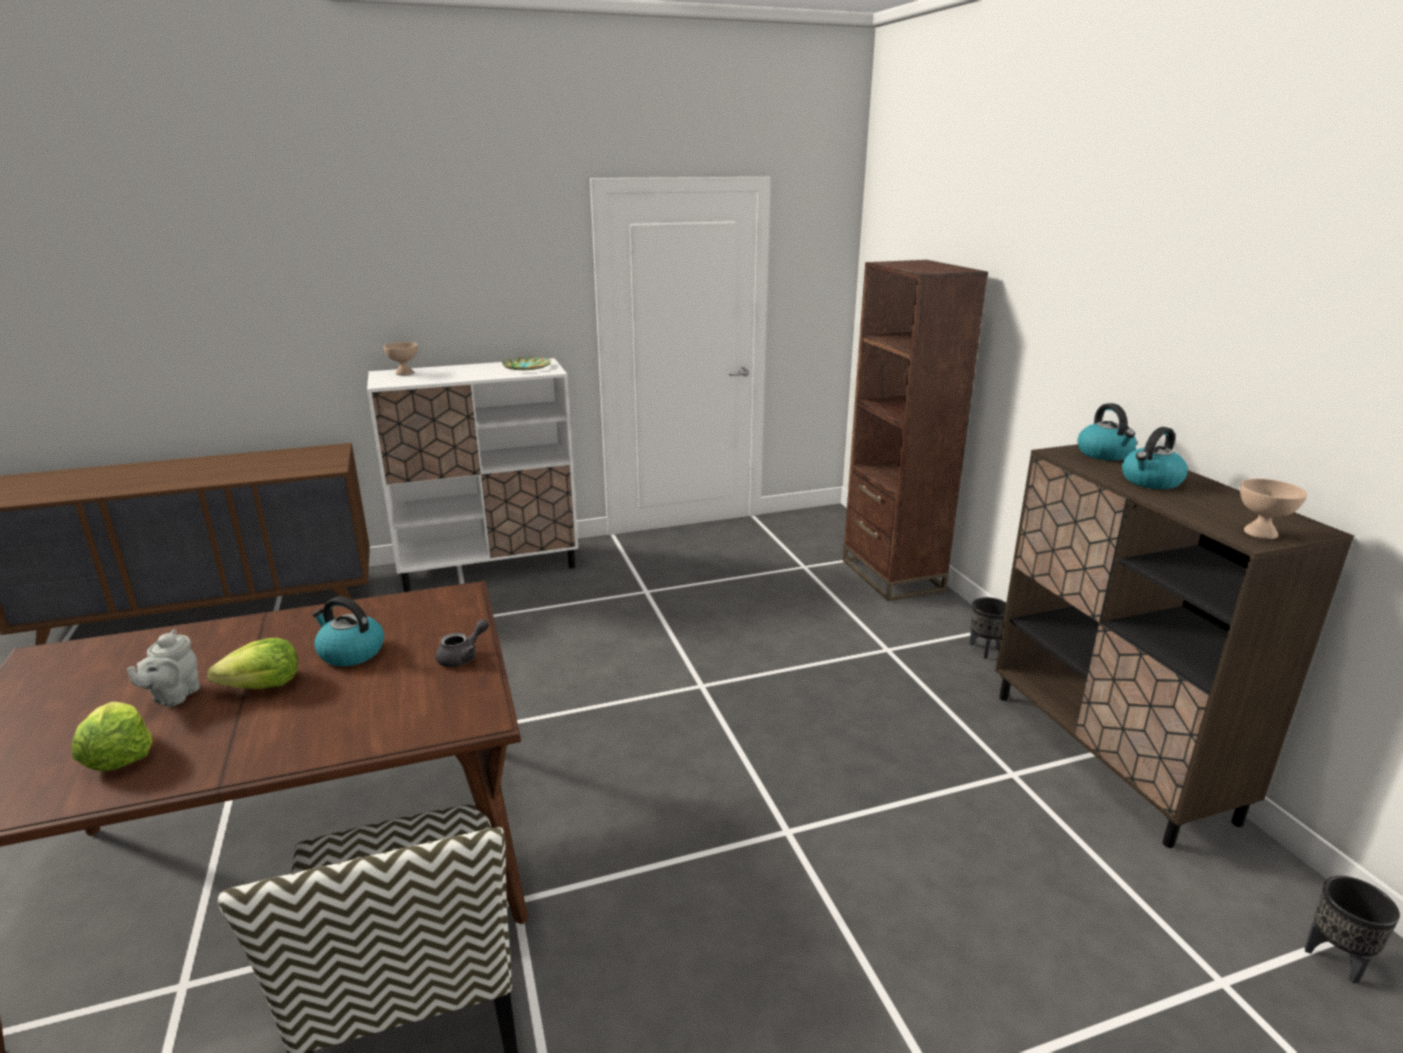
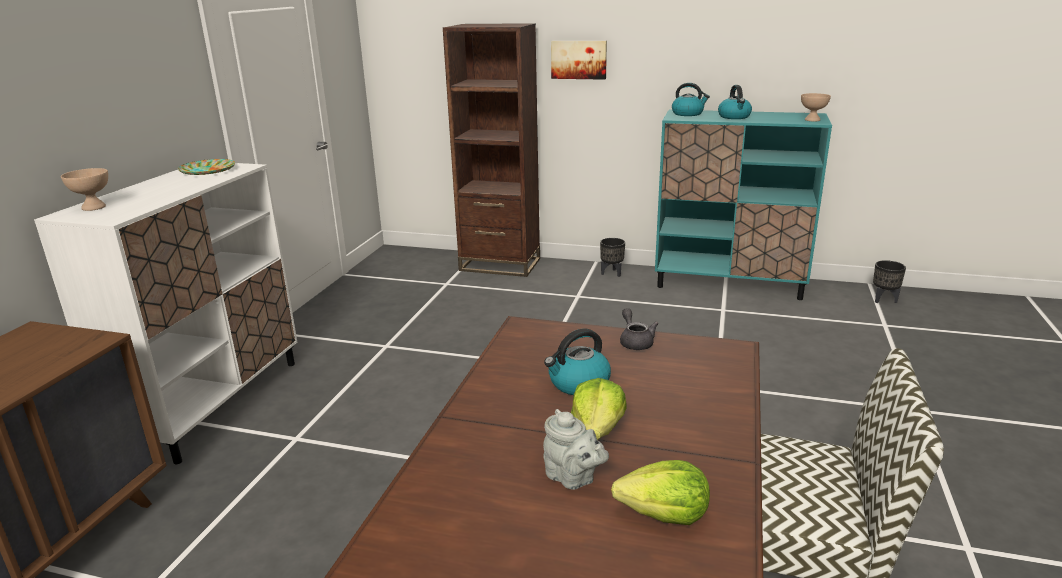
camera: 55 degrees left, 0 degrees up
(1027, 333) = (579, 59): none -> picture
(1109, 755) = (729, 284): brown cabinet -> turquoise cabinet

